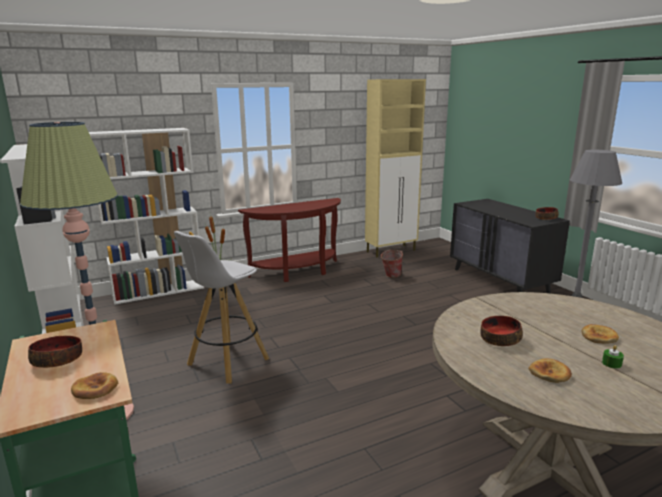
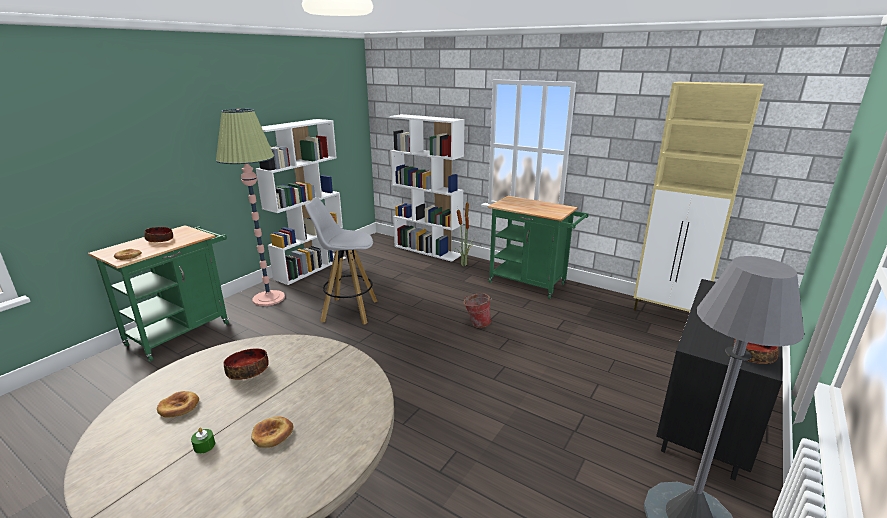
camera: 60 degrees right, 5 degrees up
(298, 272) = (531, 284): brown console table -> green cart
(390, 276) = (594, 332): bucket -> bucket (476, 323)

